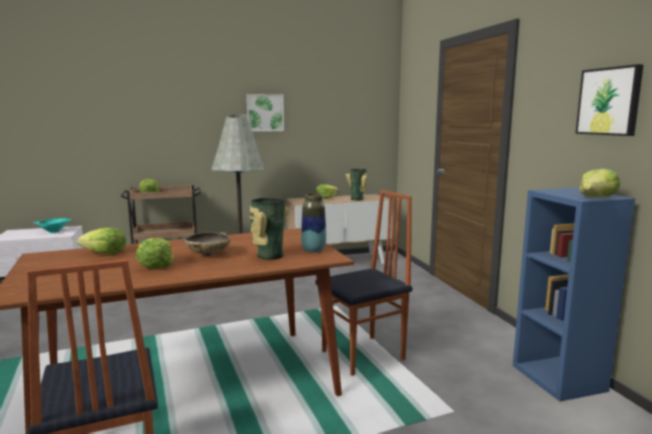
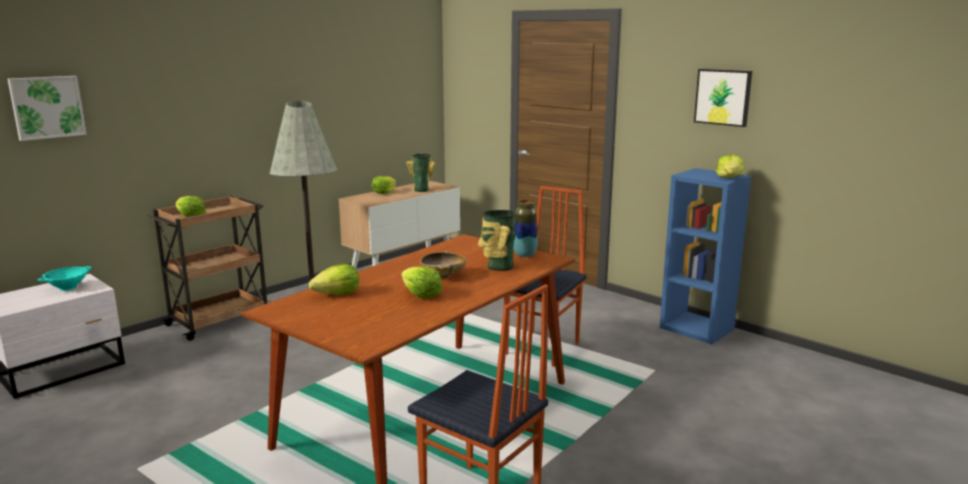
camera: 30 degrees left, 5 degrees up
(265, 112) = (308, 93): picture -> picture (47, 107)

